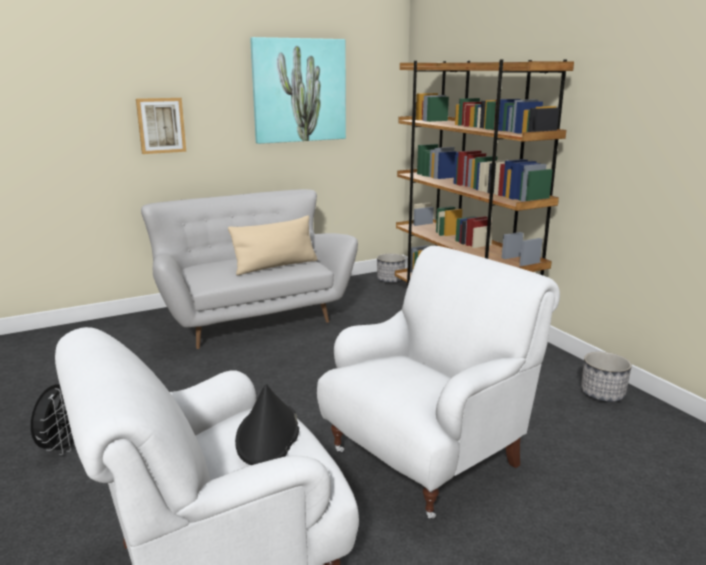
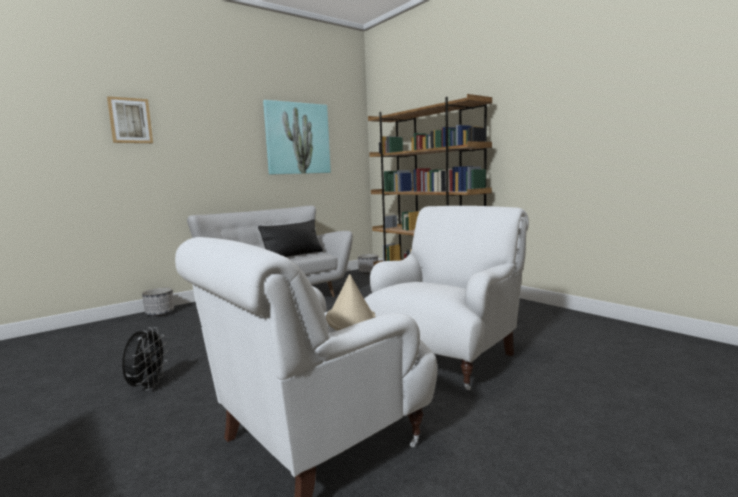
camera: 10 degrees left, 10 degrees down
(161, 125) = (200, 159): picture -> picture (130, 120)
(268, 435) = (351, 319): black hat -> beige hat
(275, 266) = (293, 256): beige pillow -> black pillow
(602, 394) = (545, 313): planter -> planter (160, 313)

